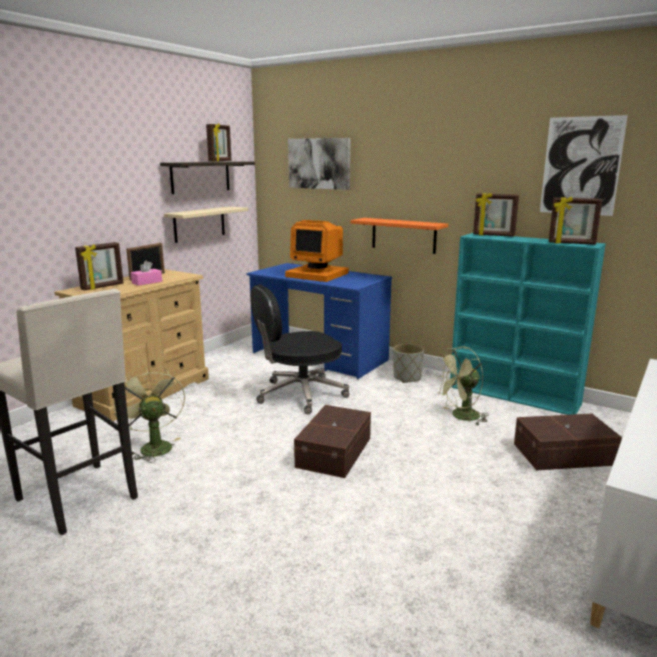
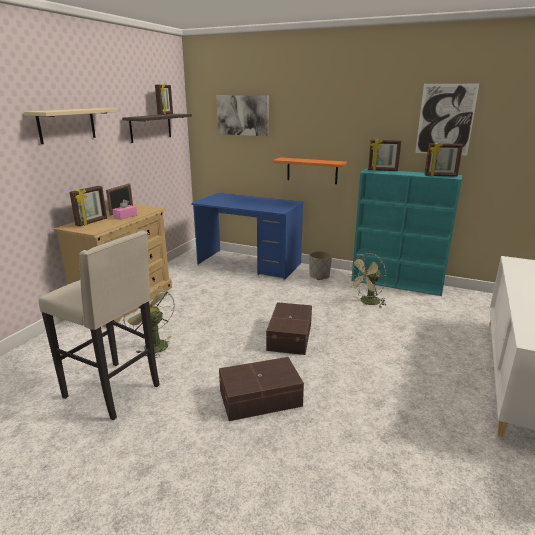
camera: 10 degrees left, 5 degrees up
(199, 224) = (151, 165): beige shelf -> beige shelf (67, 125)
(299, 394) = (247, 295): black office chair -> none
(318, 274) = (247, 202): monitor -> none
(565, 455) = (444, 324): brown storage box -> brown storage box (261, 399)

